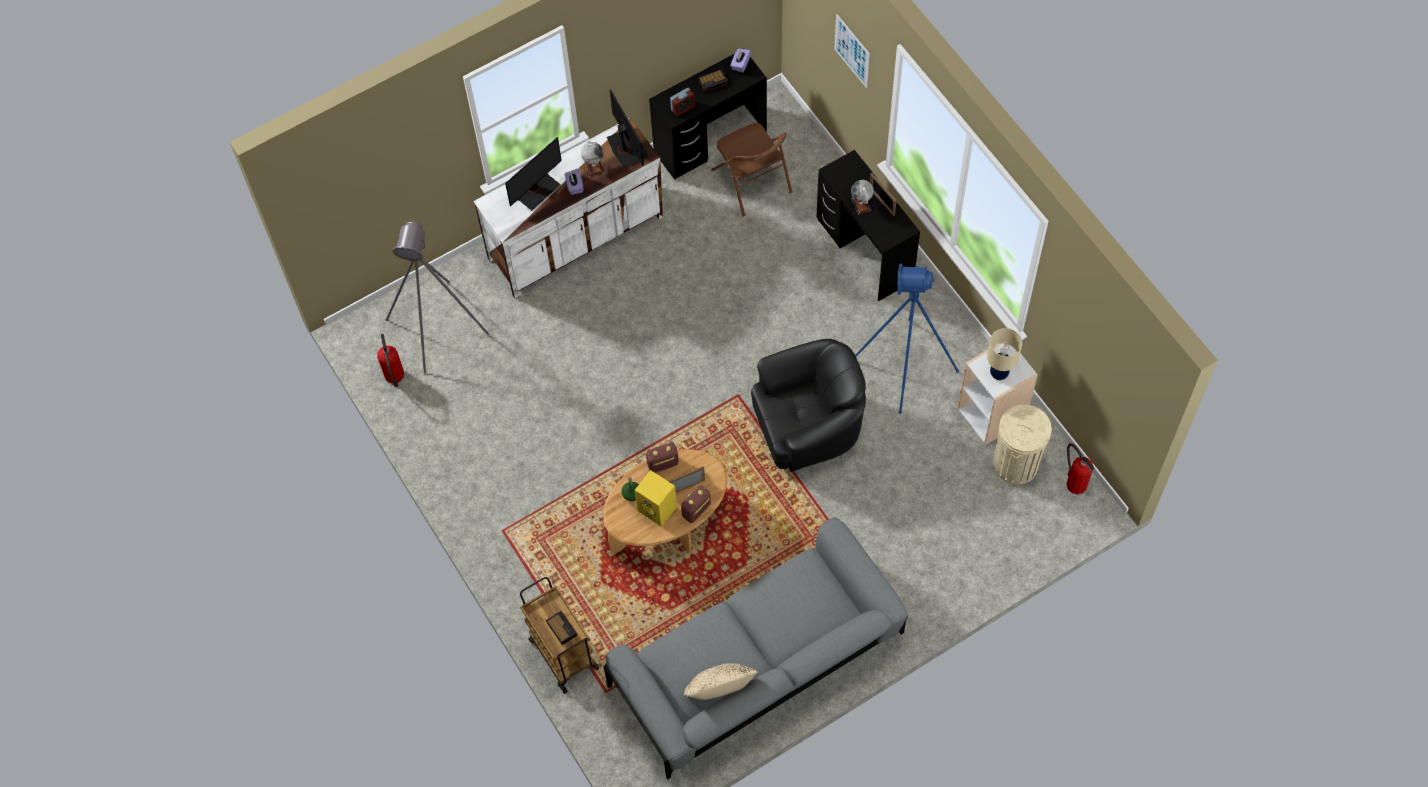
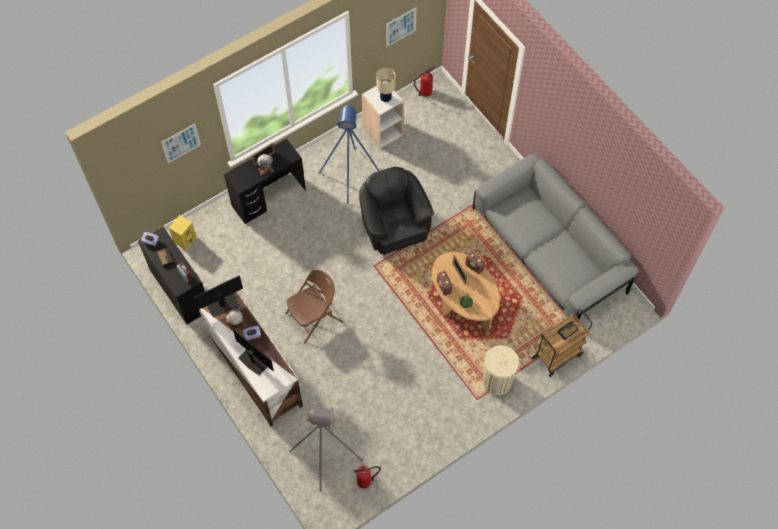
camera: 95 degrees left, 0 degrees up
(658, 509) = (475, 288): yellow speaker -> yellow speaker (185, 239)
(719, 693) = (586, 254): beige pillow -> none
(751, 181) = (213, 263): brown chair -> brown chair (314, 318)
(1016, 464) = (414, 120): beige trash can -> beige trash can (496, 381)
(1095, 357) = (401, 27): none -> picture

